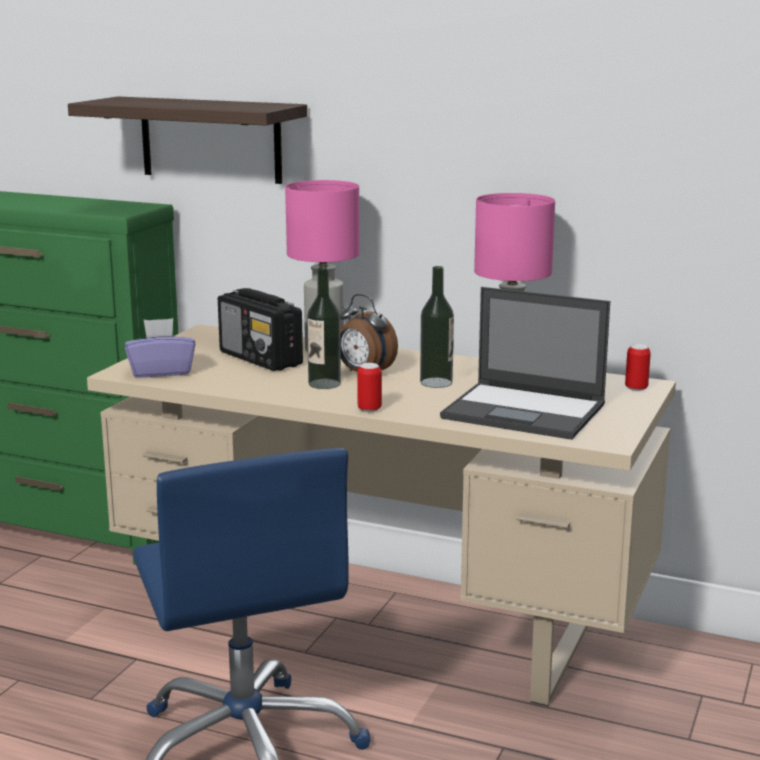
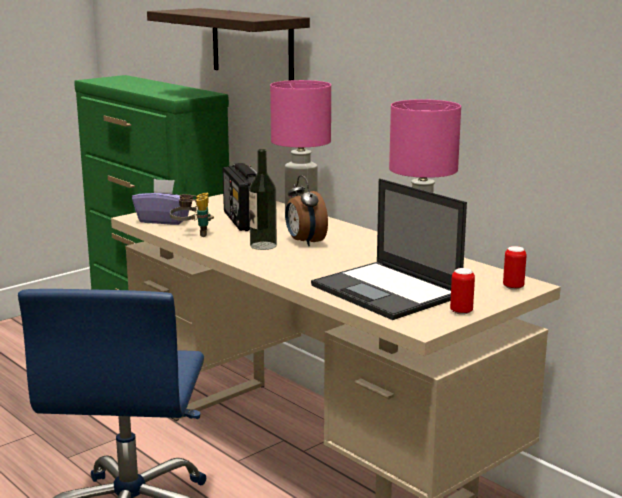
camera: 25 degrees right, 0 degrees up
(222, 382) = (192, 234): none -> binoculars
(369, 409) = (268, 270): can -> can (461, 311)
(436, 382) = (349, 257): bottle -> none

